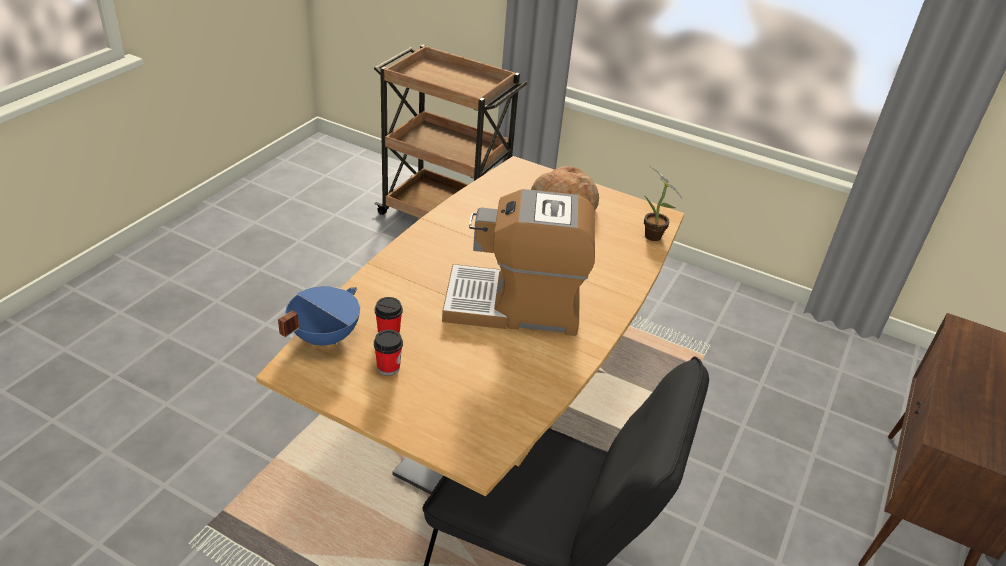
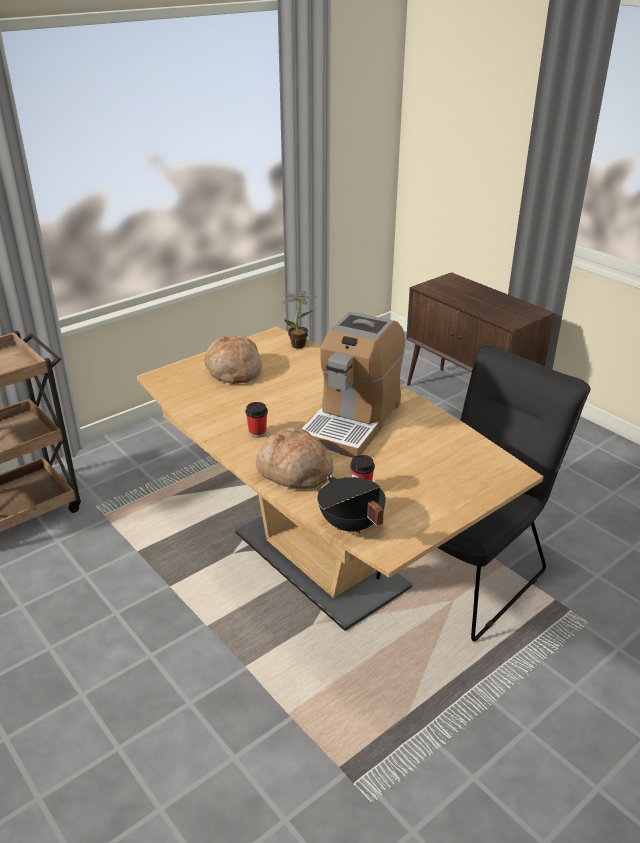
camera: 65 degrees left, 5 degrees down
(323, 336) = (350, 524): blue cooking pot -> black cooking pot
(388, 368) = (404, 496): cup -> cup (257, 433)
(398, 283) = (294, 471): none -> bread

